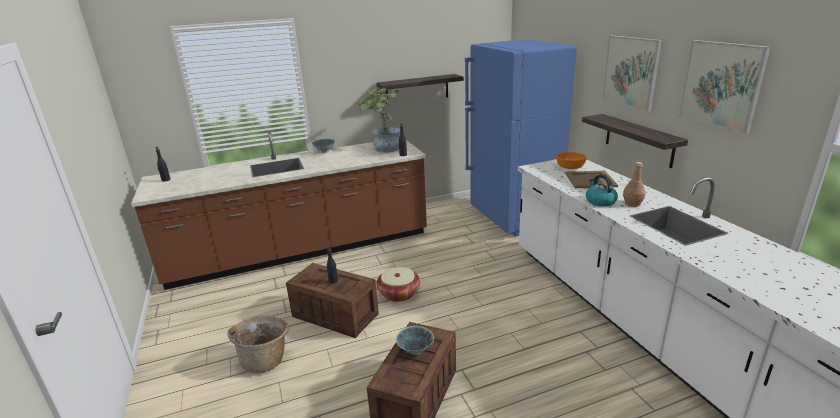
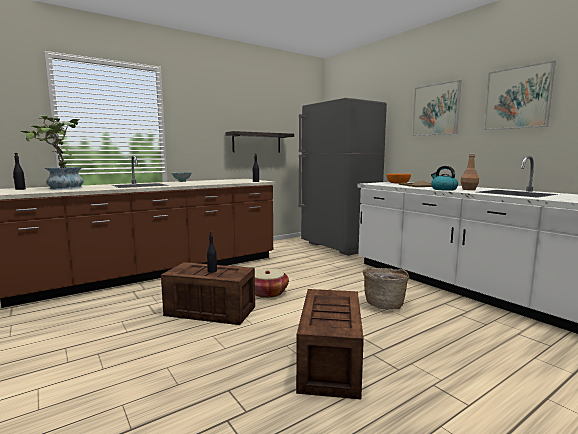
camera: 15 degrees left, 15 degrees down
(265, 359) = (144, 350): basket -> basket (384, 304)
(384, 149) = (236, 180): potted plant -> potted plant (60, 188)
(415, 350) = (328, 305): bowl -> none
(513, 218) = (339, 247): blue fridge -> grey fridge
(639, 140) = (448, 158): shelf -> none

